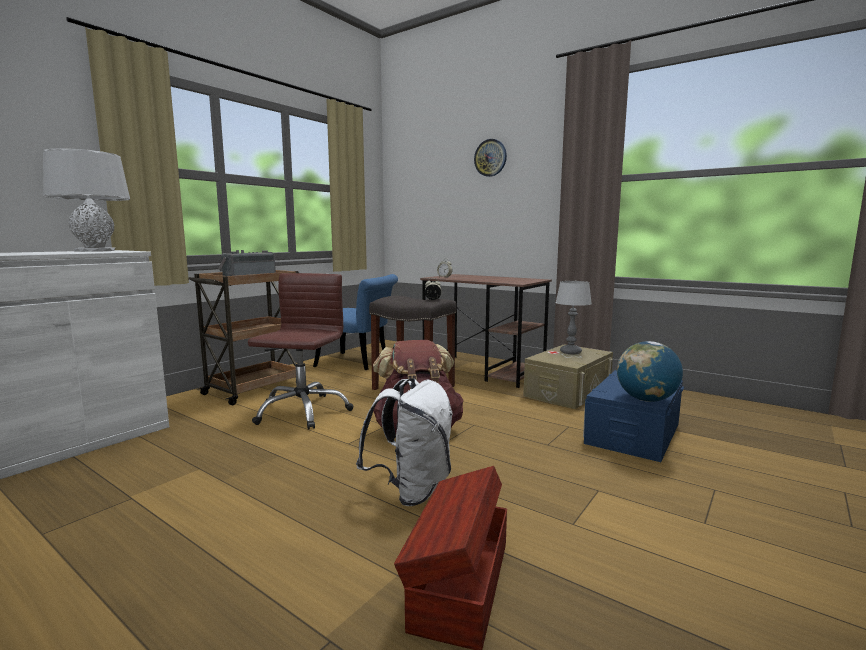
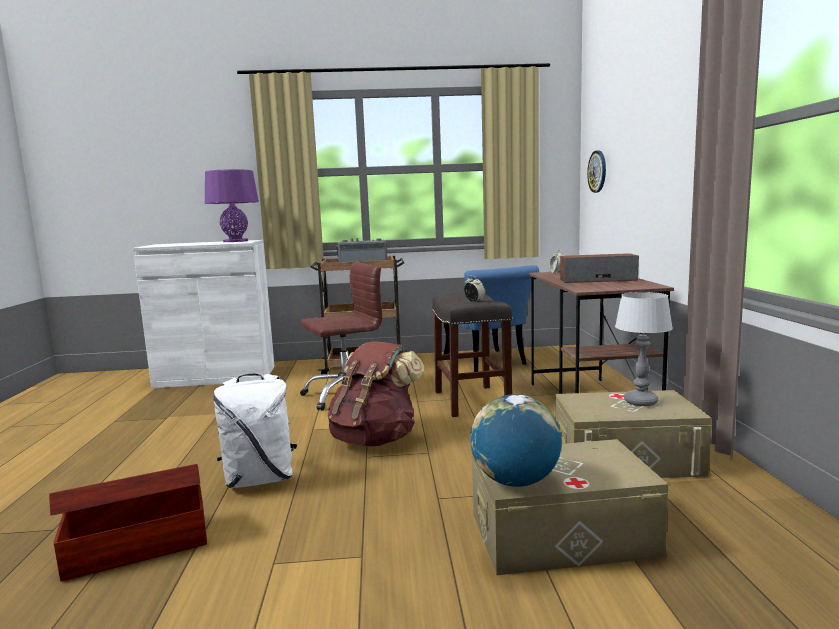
camera: 50 degrees right, 0 degrees up
(95, 251) = (236, 241): grey table lamp -> purple table lamp
(490, 158) = (652, 105): wall clock -> wall clock (597, 171)
(492, 278) = (597, 280): none -> speaker
(633, 433) = (561, 534): blue storage box -> beige storage box

